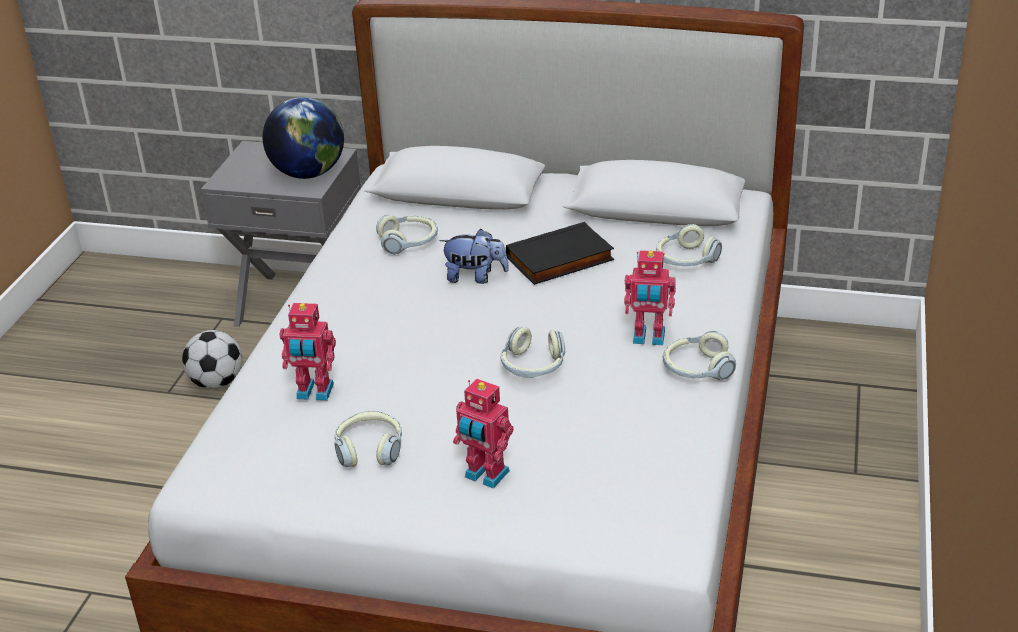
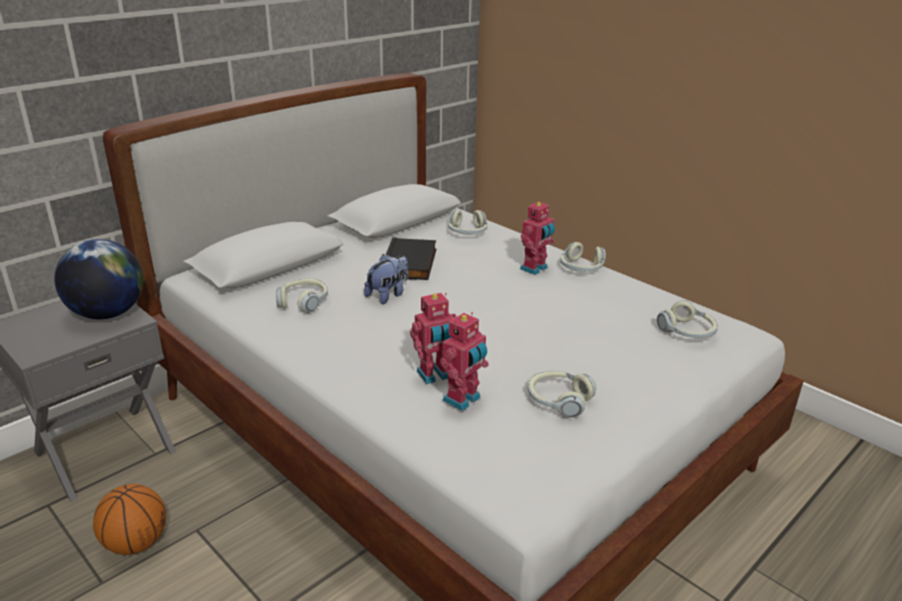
camera: 60 degrees left, 5 degrees down
(217, 383) = (136, 543): football -> basketball
(485, 476) = (630, 367): toy robot -> toy robot (435, 375)
(533, 366) = (524, 310): headphones -> headphones (687, 332)

